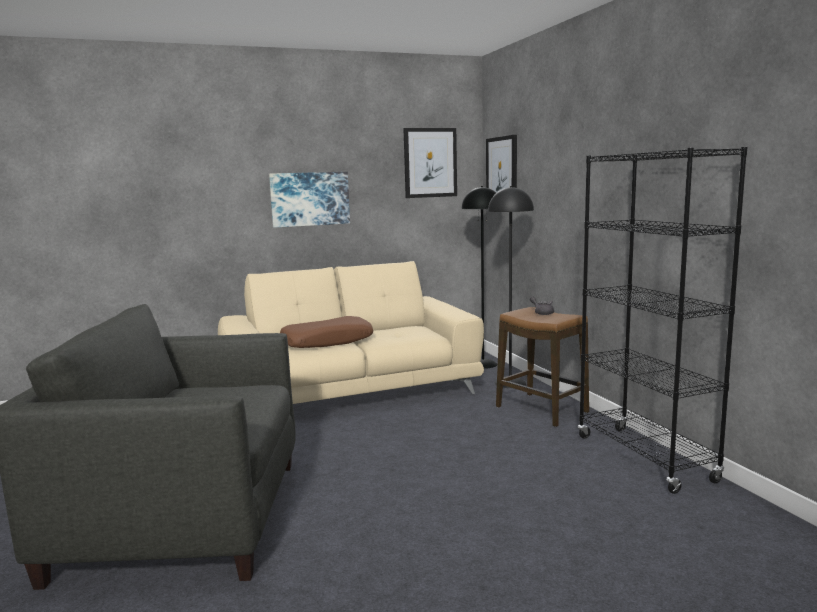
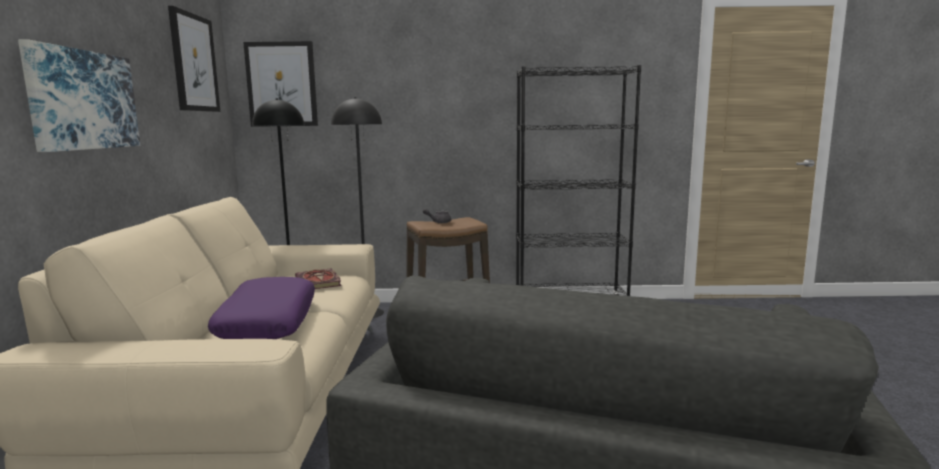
camera: 70 degrees left, 0 degrees up
(327, 342) = (267, 322): brown pillow -> purple pillow
(410, 333) = (319, 282): none -> book

